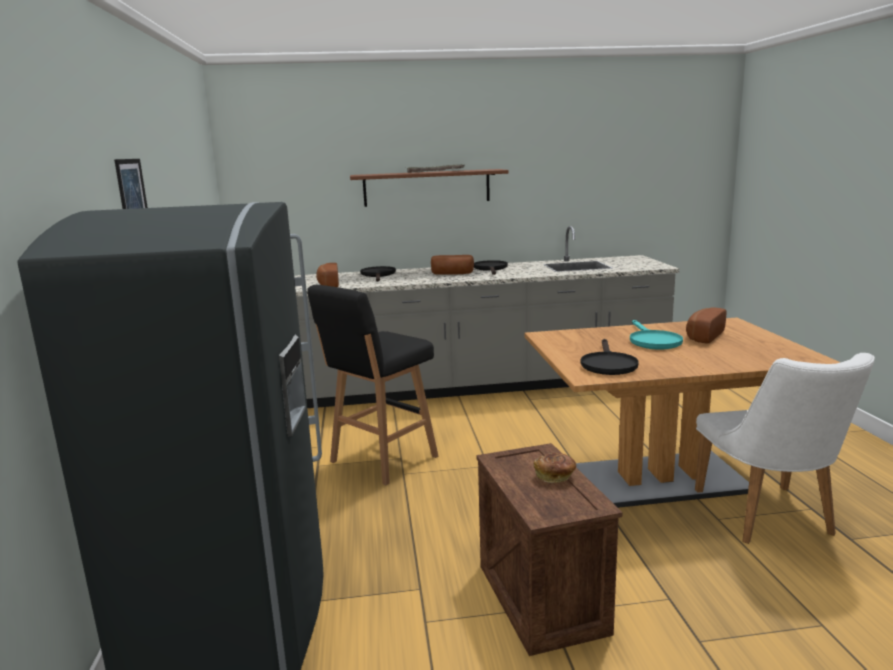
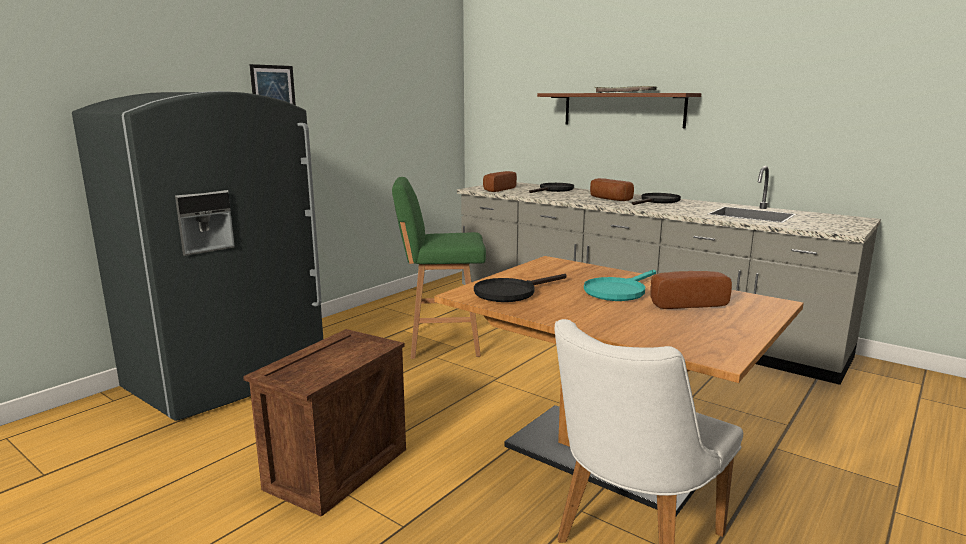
camera: 45 degrees right, 0 degrees up
(381, 460) = (441, 343): black stool -> green stool
(555, 476) = (341, 359): bread -> none

